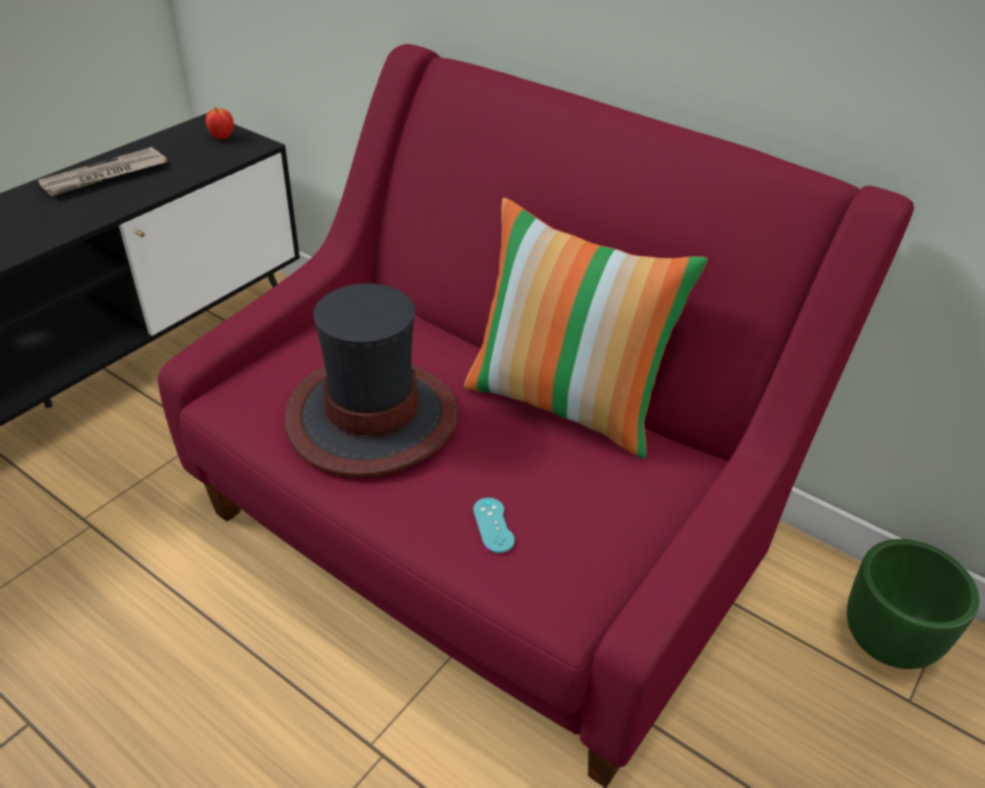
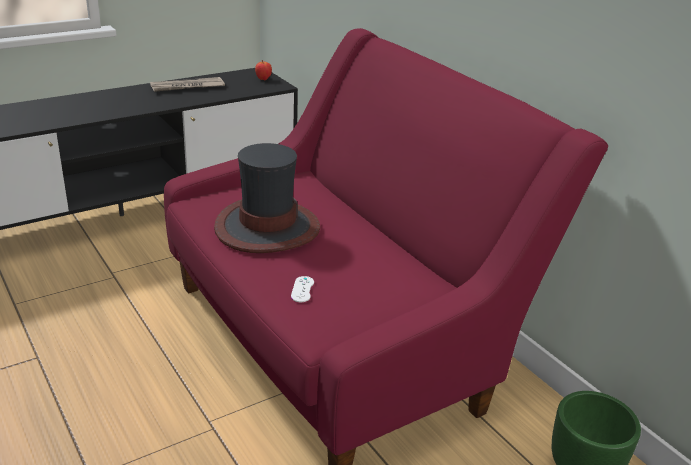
camera: 20 degrees right, 10 degrees down
(493, 525) = (302, 289): turquoise game controller -> white game controller
(566, 403) = (387, 246): pillow -> none

